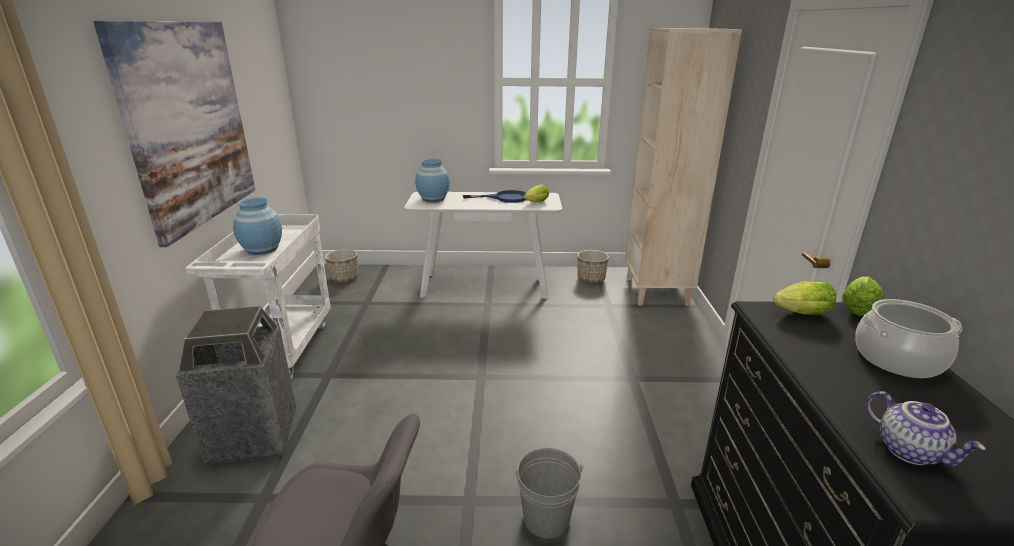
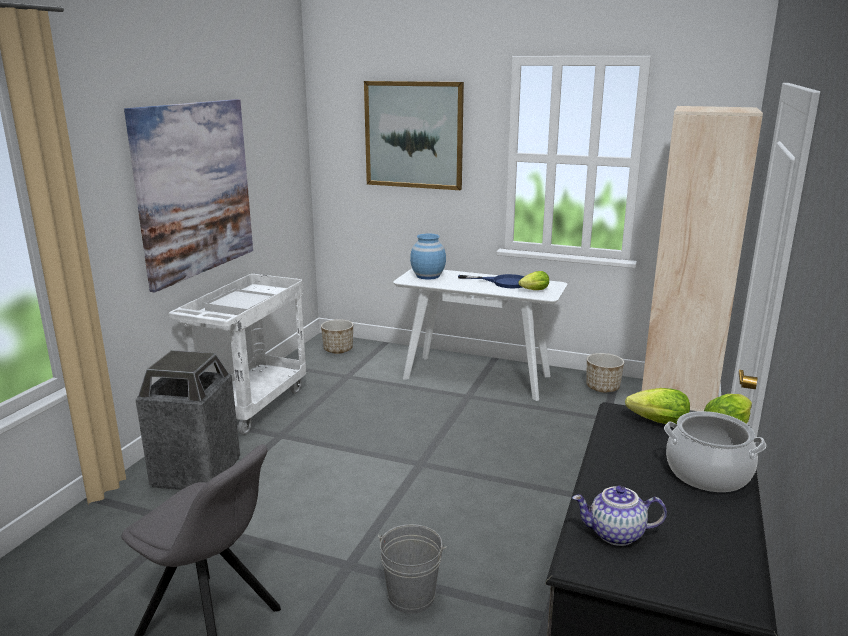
camera: 20 degrees right, 5 degrees down
(262, 249) = (241, 305): blue vase -> white tray
(400, 63) = (413, 135): none -> picture
(910, 451) = (615, 535): teapot -> teapot turned 105 degrees clockwise

